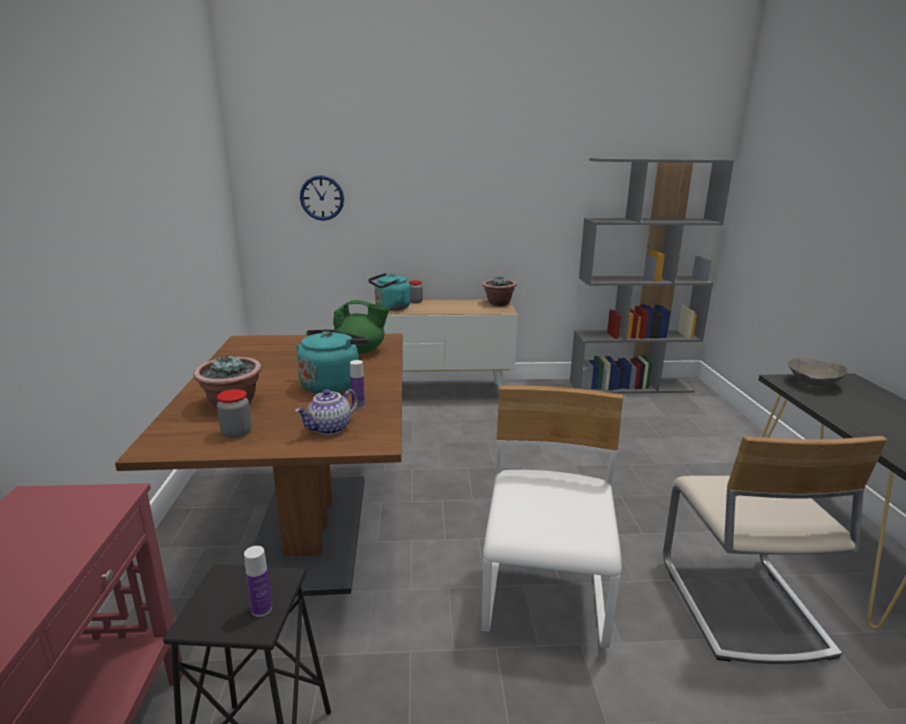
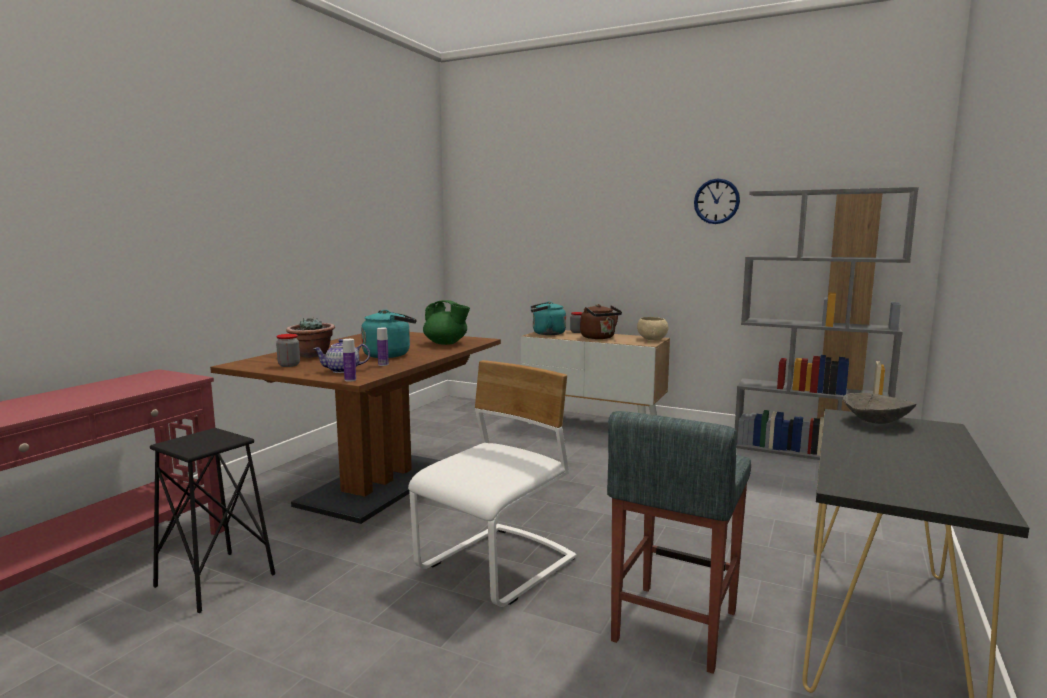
camera: 30 degrees right, 10 degrees down
(261, 609) = (205, 446): bottle -> bottle (350, 380)
(322, 198) = (508, 236): wall clock -> wall clock (716, 201)
(450, 308) = (599, 338): none -> brown kettle
(498, 304) = (652, 339): potted plant -> beige bowl
(740, 605) = (674, 626): beige chair -> grey stool

